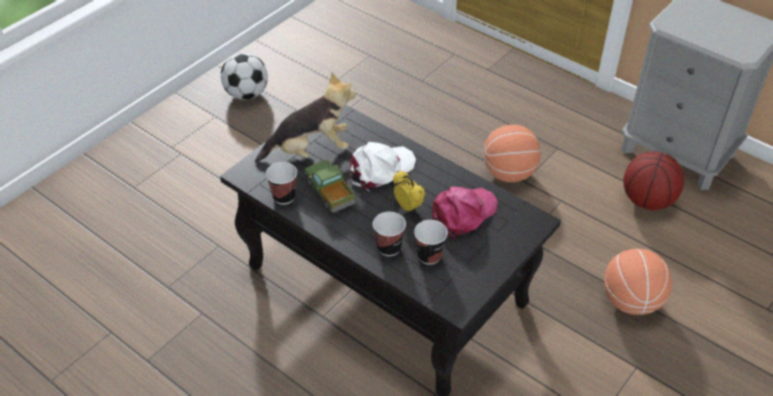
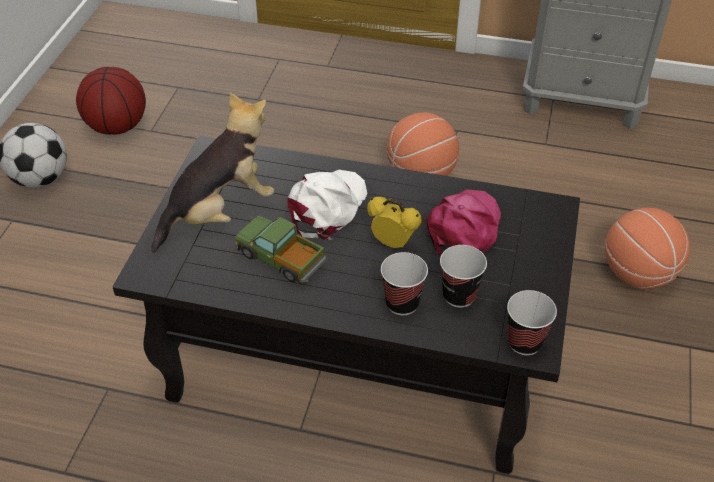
camera: 25 degrees left, 0 degrees up
(284, 197) = (221, 285): cup -> cup (524, 342)
(648, 200) = (585, 157): basketball -> basketball (118, 126)

